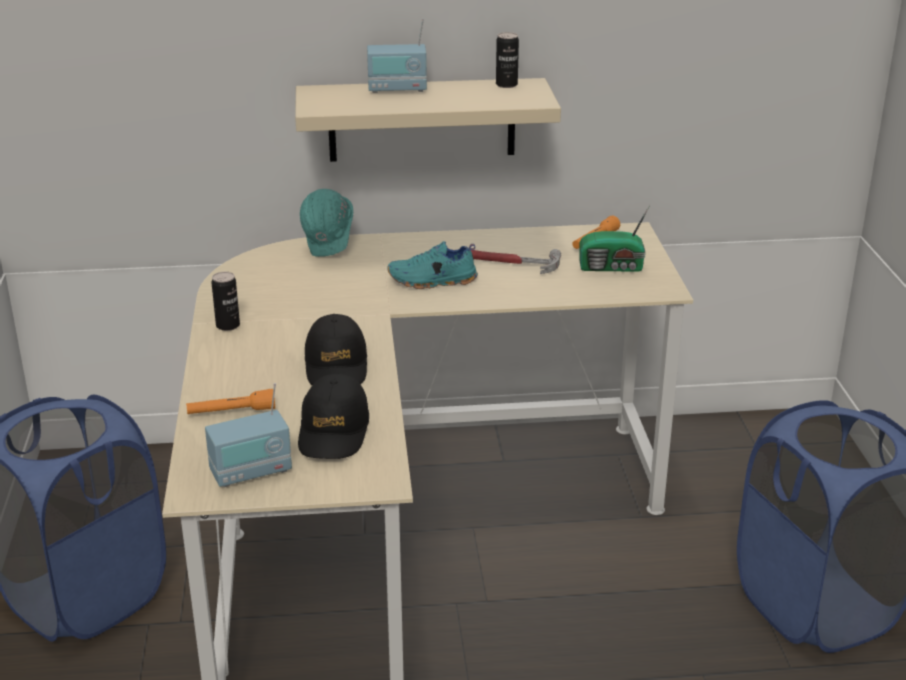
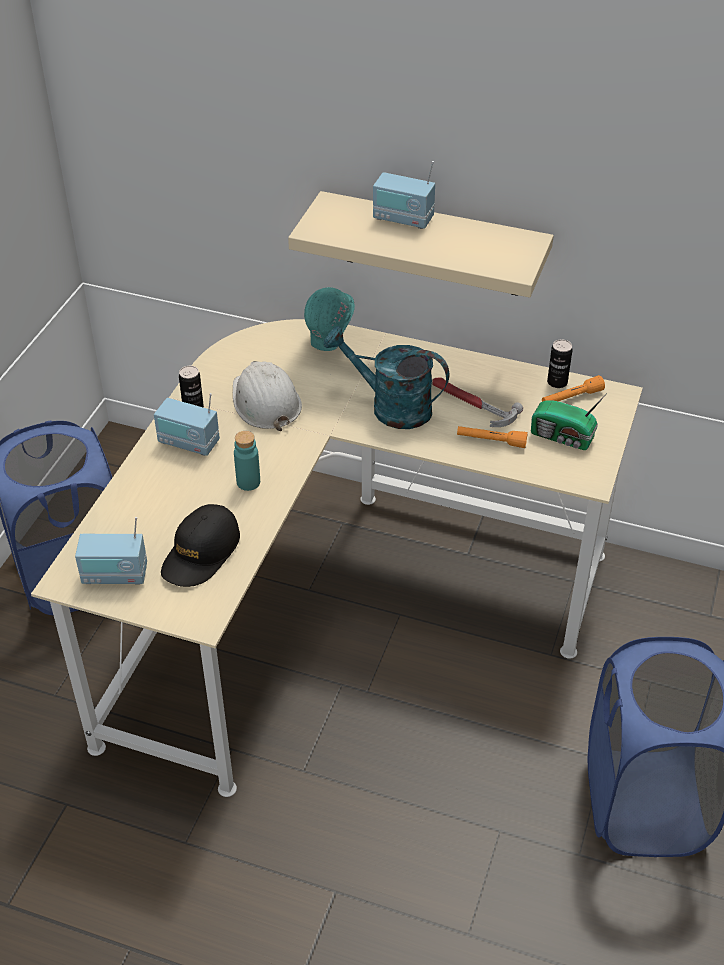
camera: 25 degrees right, 15 degrees up
(231, 412) = (138, 507): orange flashlight -> orange flashlight (491, 441)
(245, 352) = (188, 443): none -> radio
(301, 304) = (265, 402): none -> white hard hat
(336, 366) = (248, 482): black cap -> turquoise bottle
(432, 281) = (390, 407): turquoise shoe -> turquoise watering can
(506, 85) = (507, 237): can -> can (557, 382)

